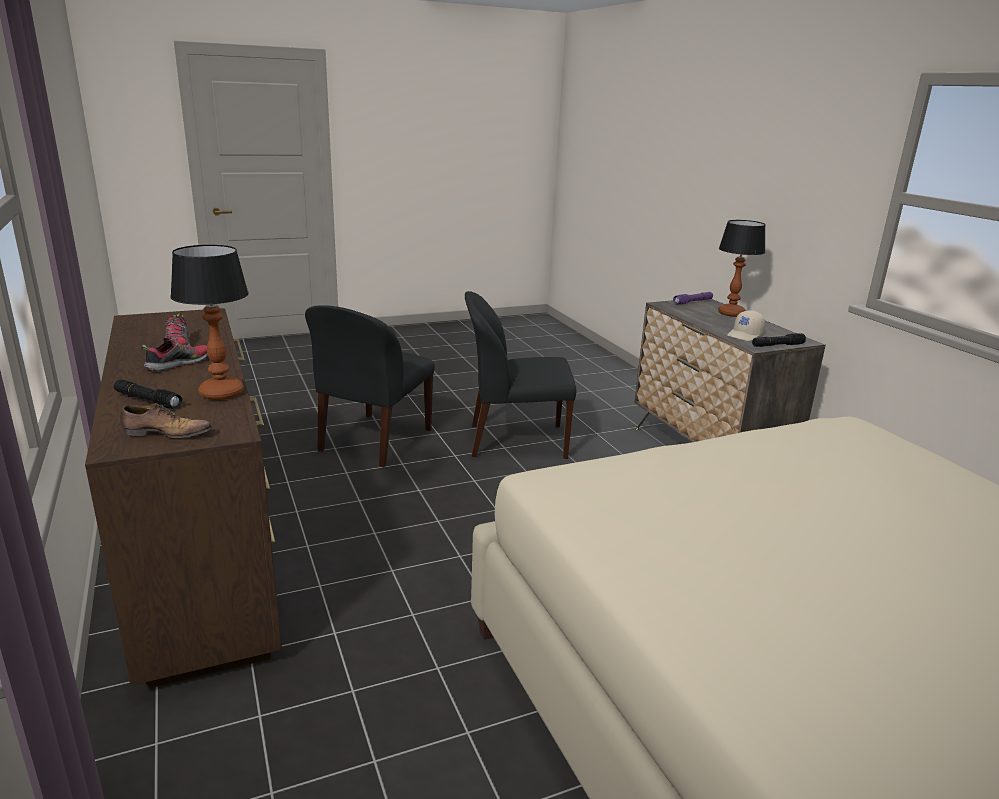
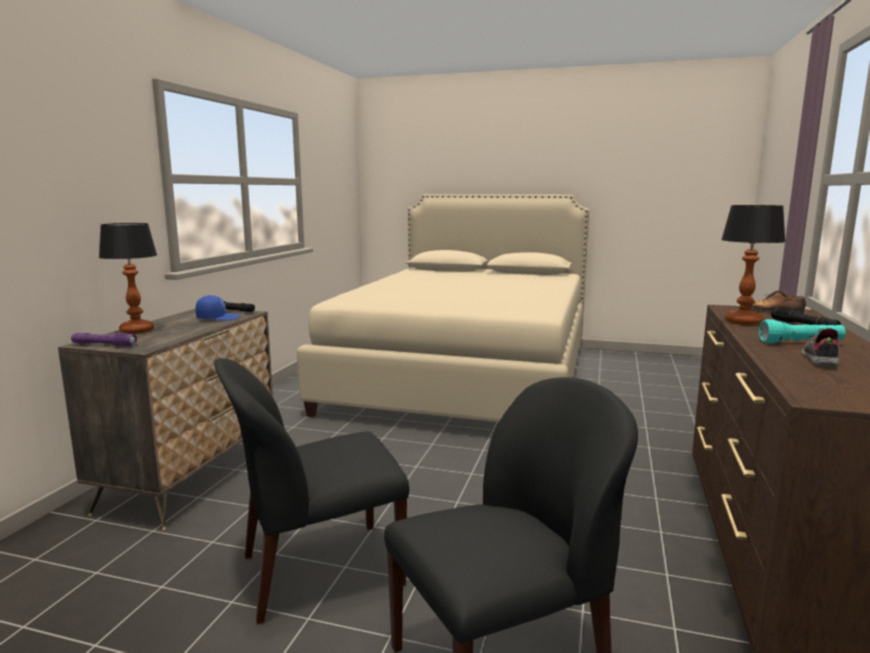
camera: 140 degrees left, 10 degrees down
(178, 364) = (800, 343): shoe -> turquoise flashlight
(514, 441) = (317, 571): black chair -> black chair turned 120 degrees clockwise
(745, 335) = (218, 318): beige cap -> blue cap

